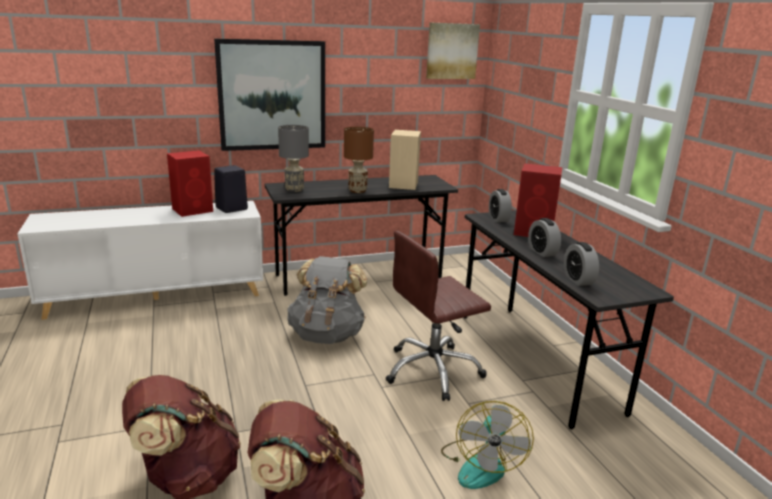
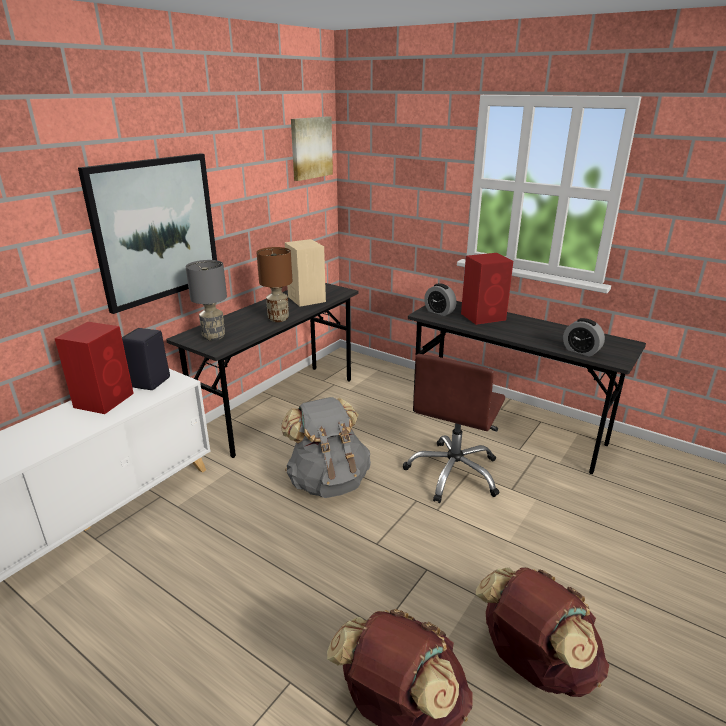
camera: 35 degrees left, 5 degrees up
(481, 464) = (582, 536): fan -> none
(542, 252) = (520, 334): alarm clock -> none

